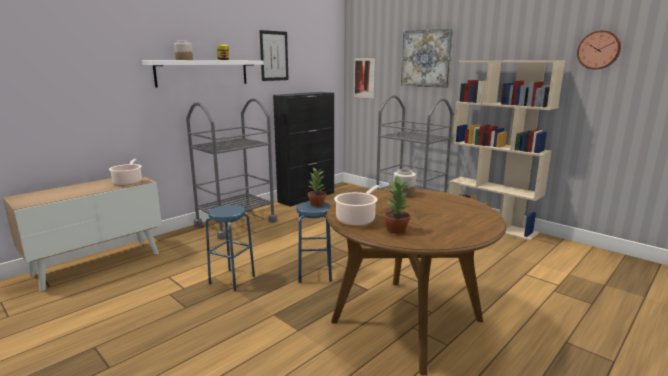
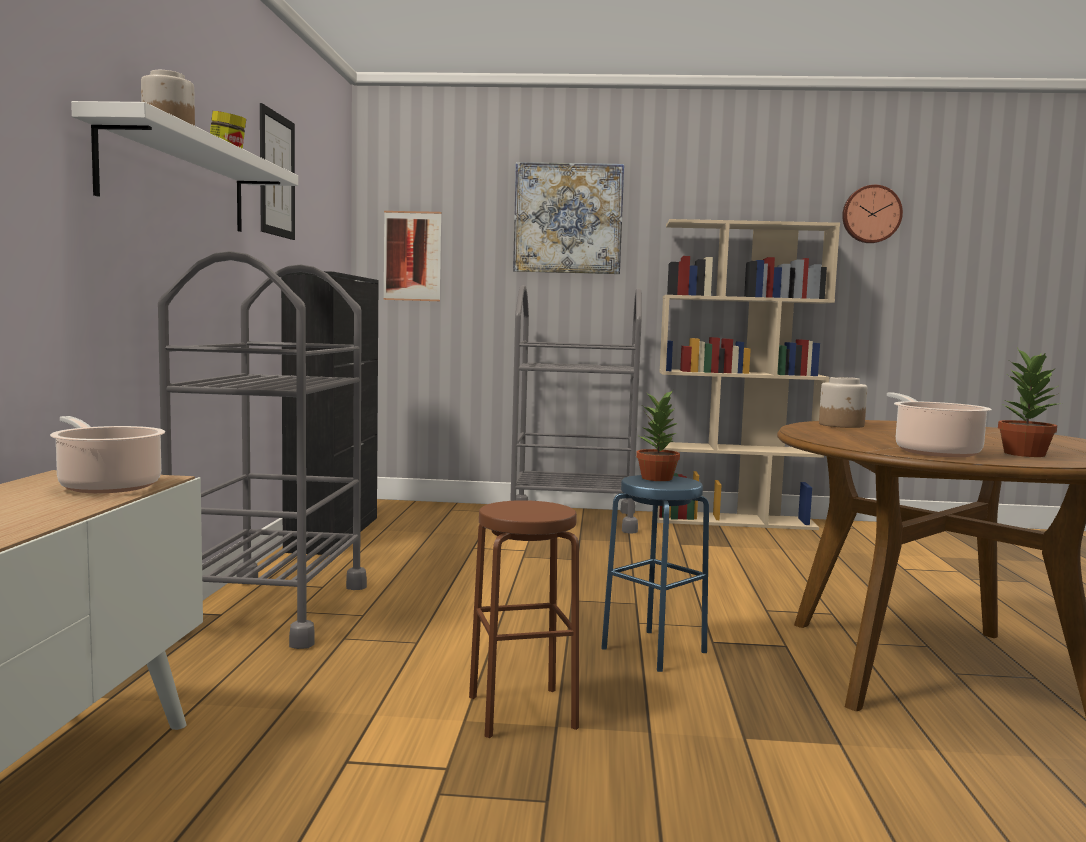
camera: 40 degrees left, 10 degrees down
(232, 279) = (522, 711): blue stool -> brown stool

